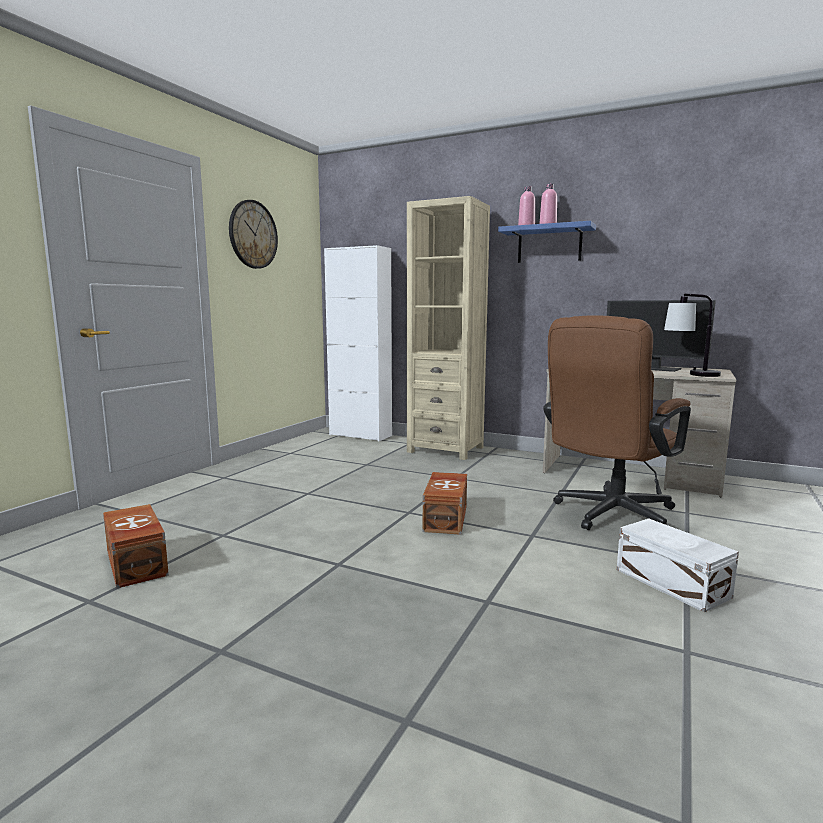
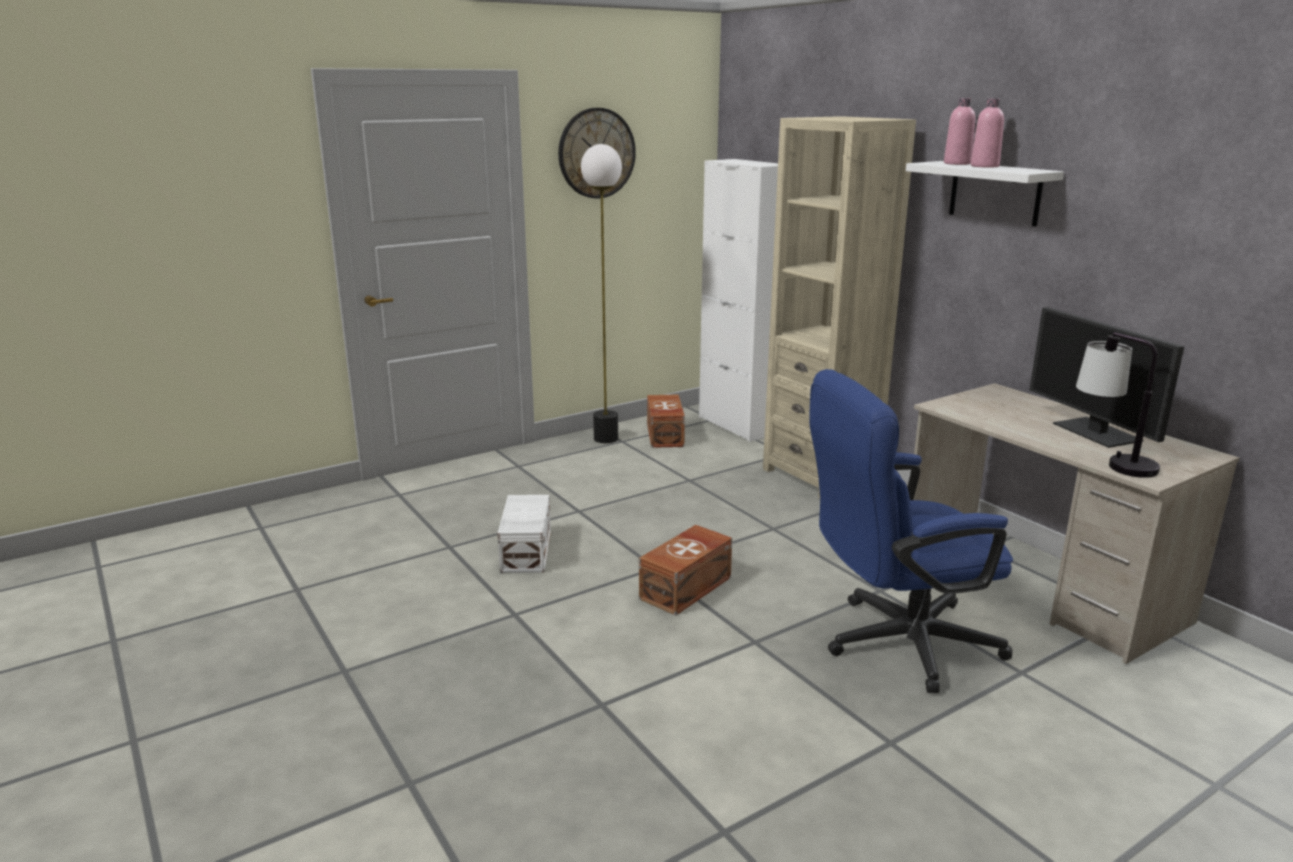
camera: 30 degrees right, 10 degrees up
(135, 564) = (355, 560): brown storage box -> brown storage box (664, 435)
(276, 453) = (606, 438): none -> floor lamp
(549, 244) = (995, 193): blue shelf -> white shelf
(608, 515) = (895, 643): brown office chair -> blue office chair
(672, 584) = (830, 758): white storage box -> white storage box (525, 551)

